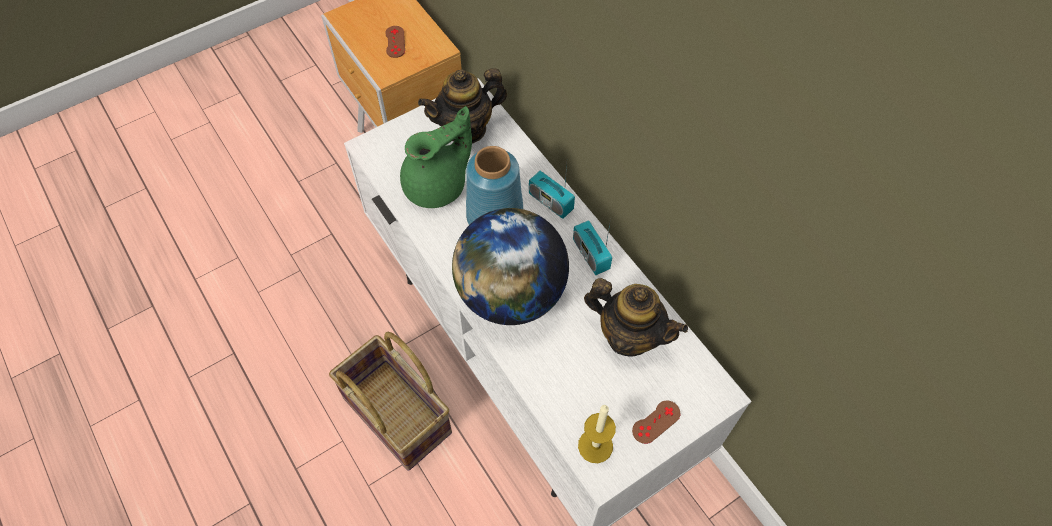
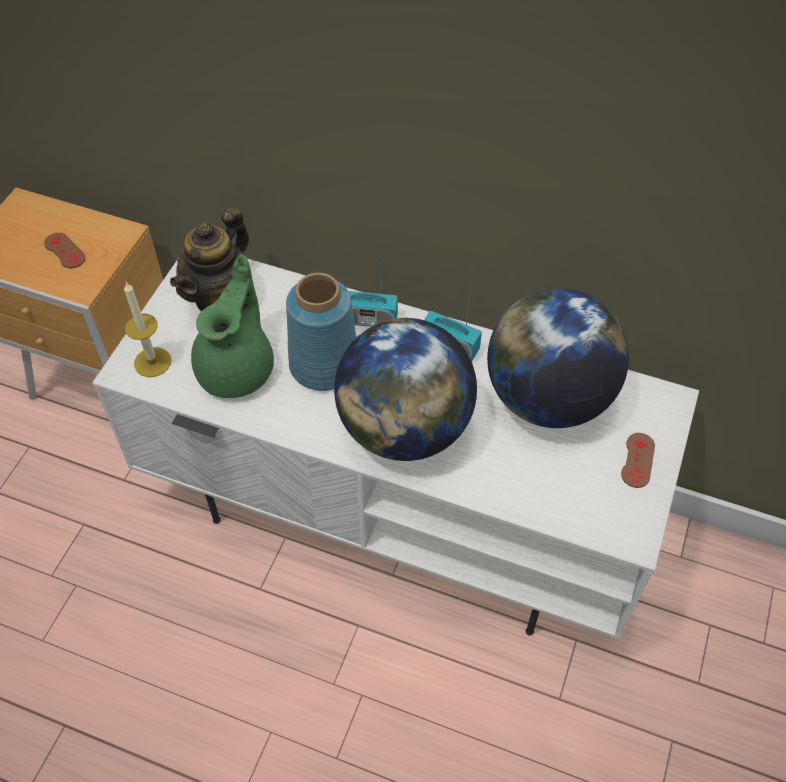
camera: 35 degrees left, 5 degrees down
(398, 414) = (311, 662): basket -> none
(595, 446) = (604, 517): candle -> candle (152, 362)
(629, 335) = (547, 398): teapot -> globe

